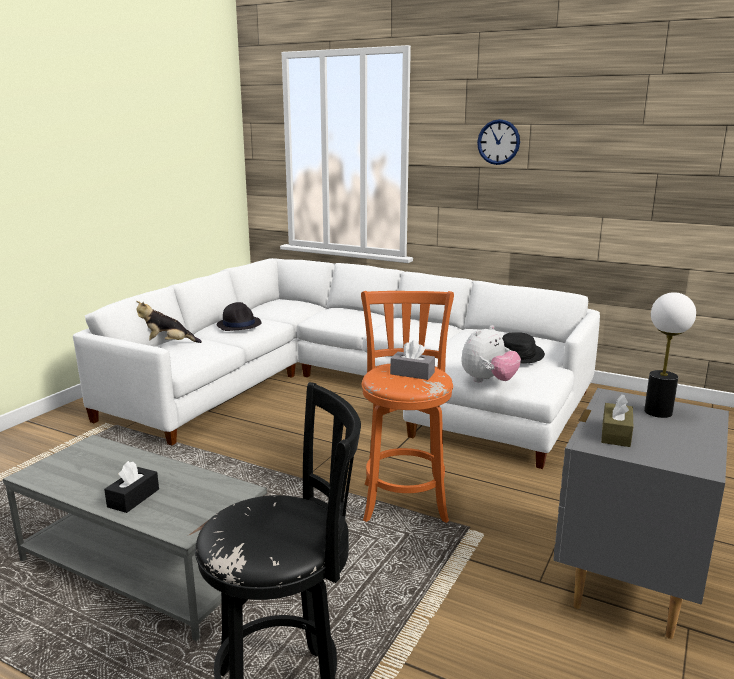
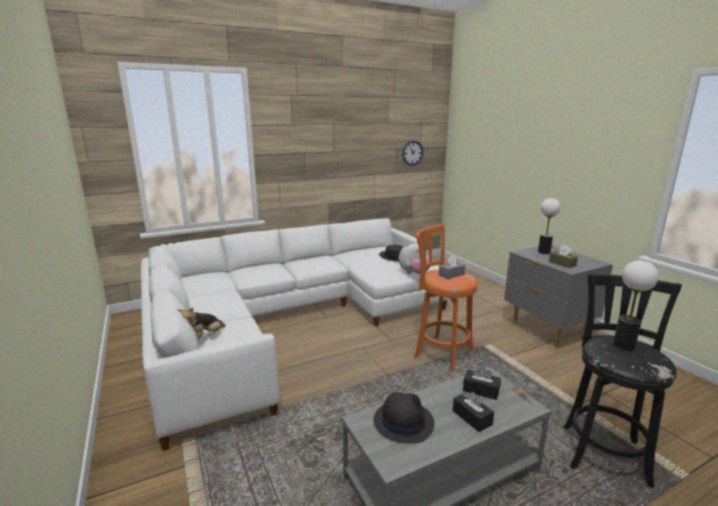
camera: 55 degrees left, 0 degrees up
(198, 493) = (481, 390): none -> black tissue box
(239, 324) = (215, 303): black hat -> black hat (403, 421)
(287, 520) = (624, 345): none -> table lamp
(488, 381) = (414, 274): plush toy -> plush toy turned 75 degrees clockwise
(498, 142) = (316, 136): wall clock -> wall clock (412, 153)

